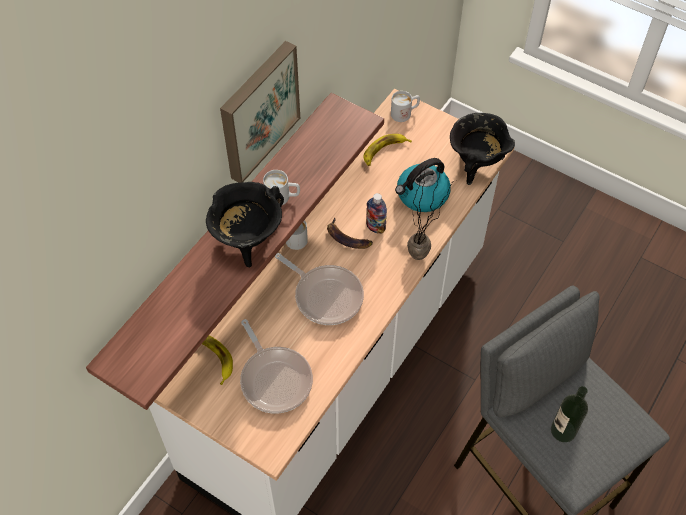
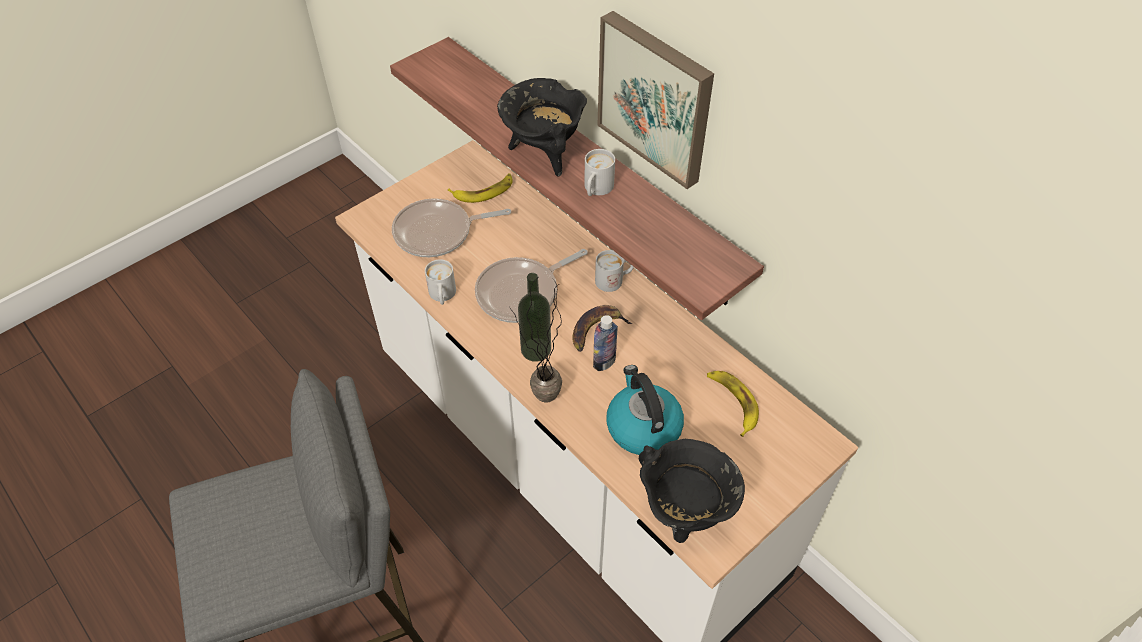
camera: 105 degrees right, 5 degrees down
(405, 113) = (803, 447): white mug -> white mug (442, 296)
(563, 430) = (259, 506): bottle -> bottle (536, 349)

